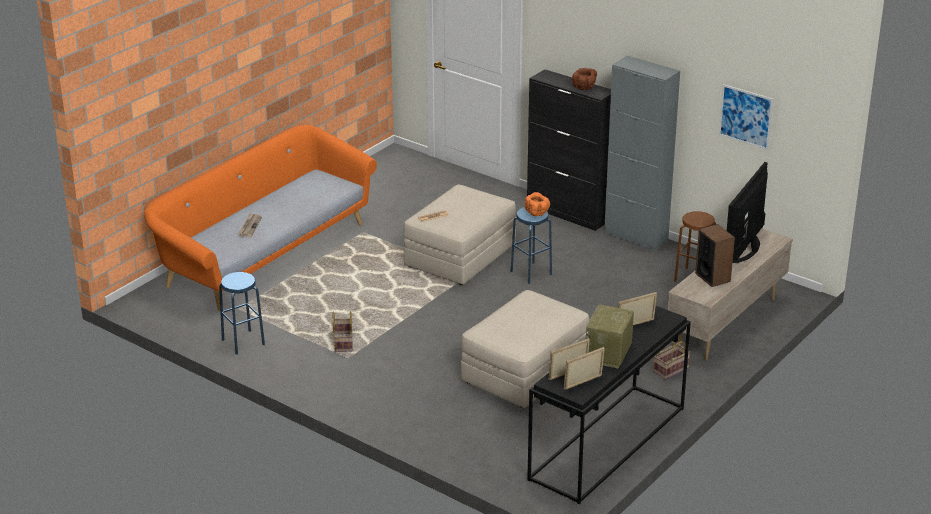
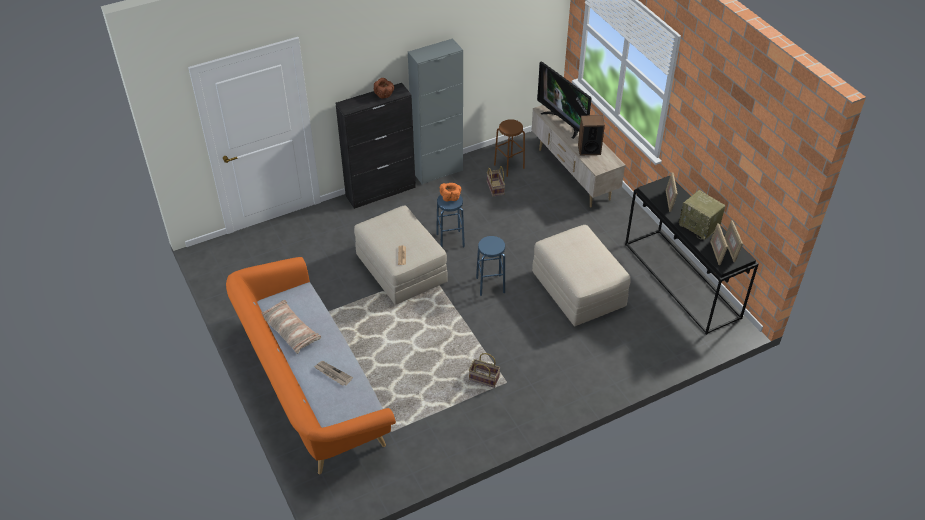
camera: 65 degrees left, 15 degrees up
(243, 342) = (445, 443): blue stool -> blue stool (490, 285)
(289, 193) = (291, 330): none -> pillow
(671, 369) = (612, 219): basket -> basket (494, 188)
(745, 116) = (503, 42): picture -> none

